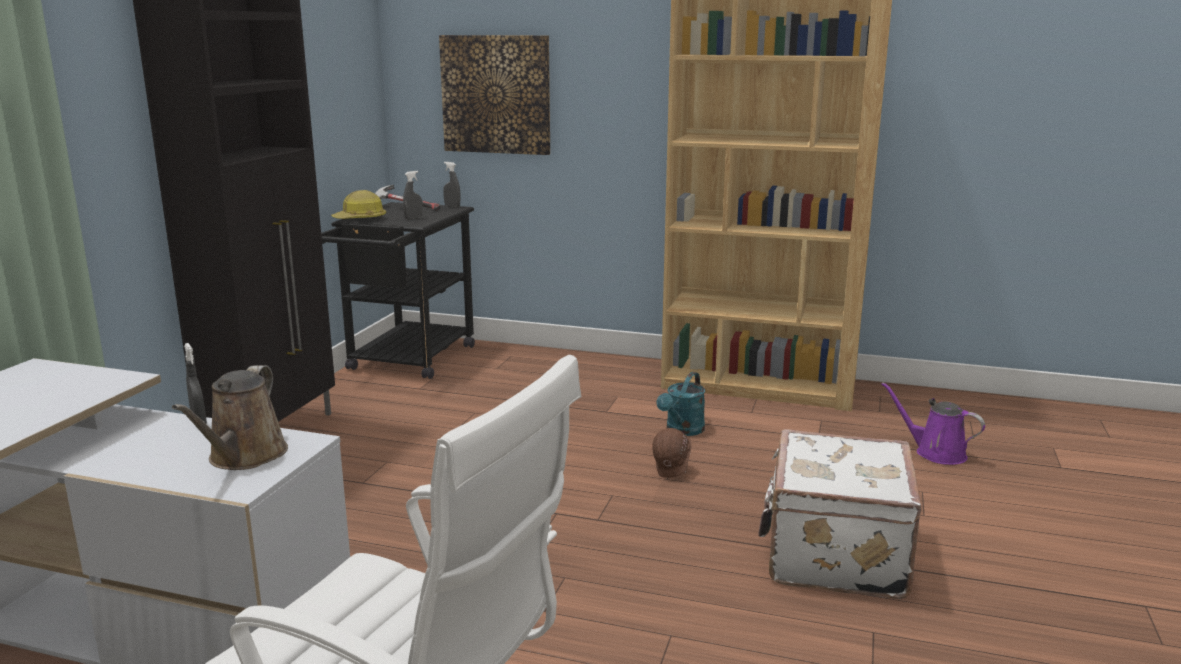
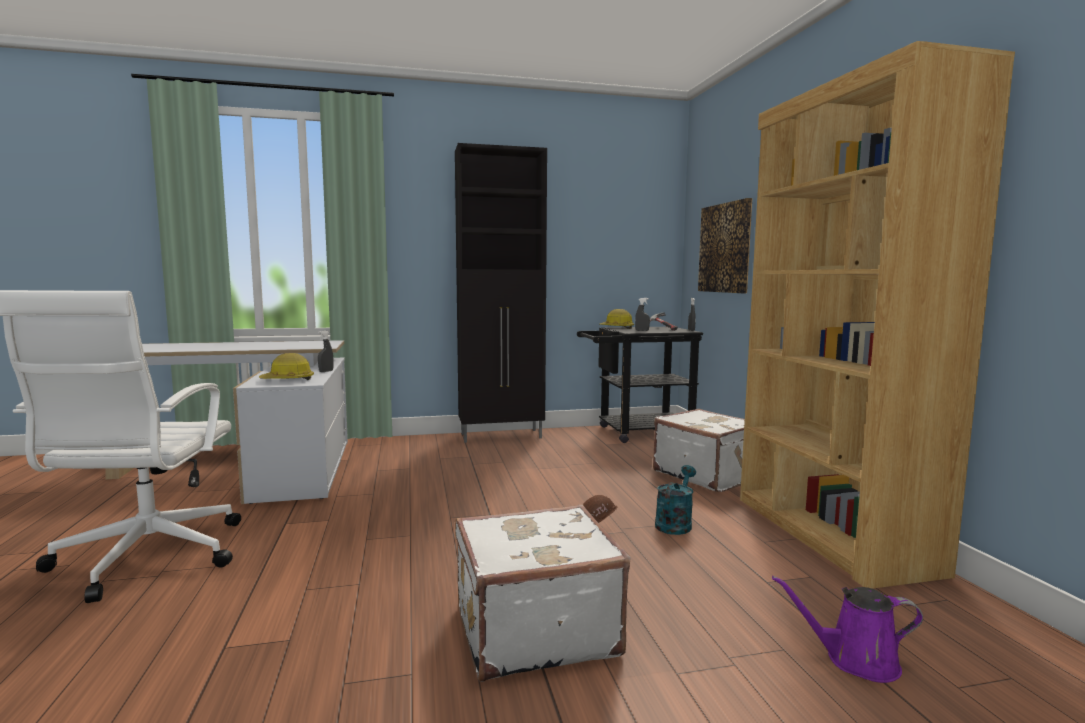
camera: 60 degrees right, 10 degrees down
(244, 457) = (288, 380): brown watering can -> hard hat
(584, 377) = (706, 474): none -> white suitcase
(682, 431) = (675, 523): turquoise watering can -> turquoise watering can turned 120 degrees clockwise
(935, 453) = (855, 661): purple watering can -> purple watering can turned 90 degrees counterclockwise

